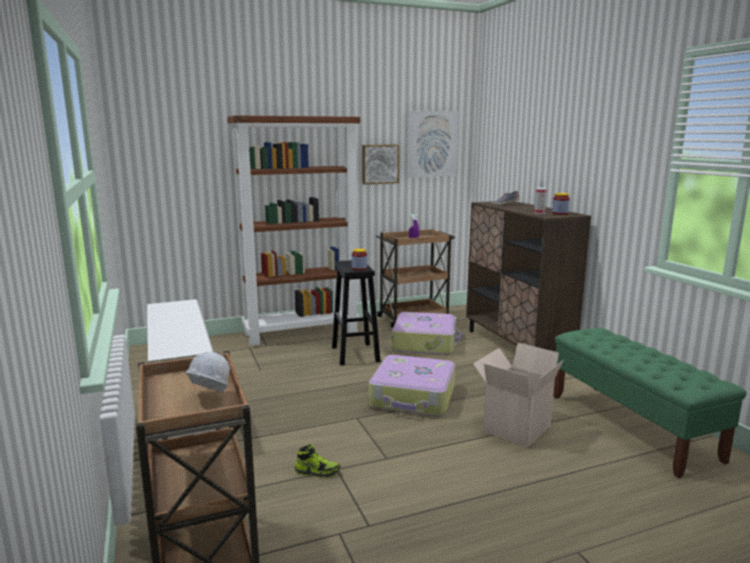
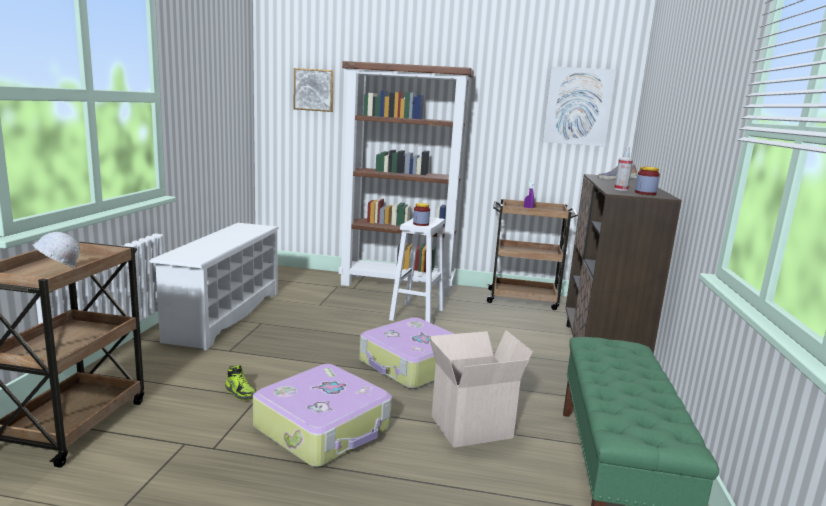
camera: 30 degrees right, 0 degrees up
(355, 354) = (417, 315): black stool -> white stool
(380, 164) = (510, 124): picture -> picture (314, 90)
(425, 343) = (500, 323): suitcase -> suitcase (324, 428)

